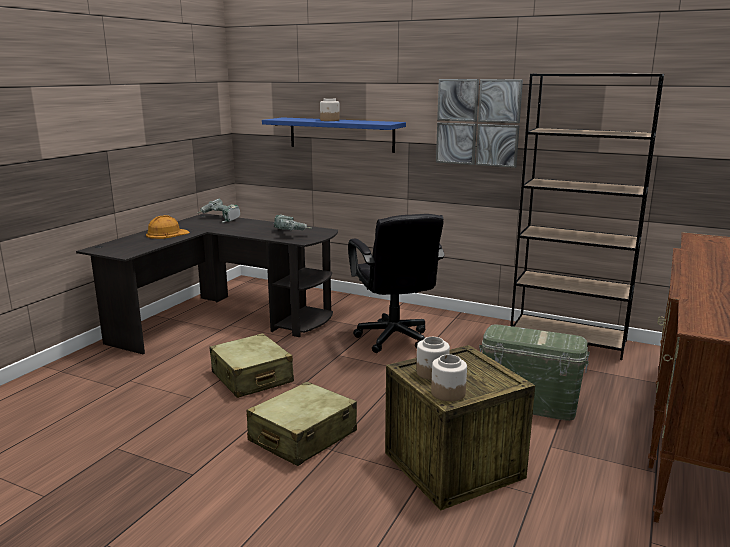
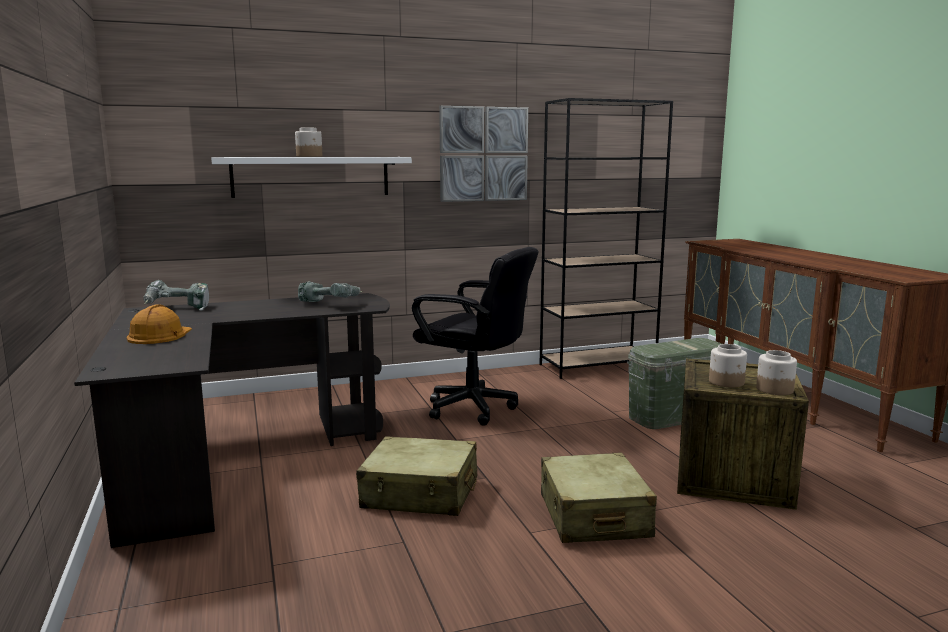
camera: 45 degrees left, 5 degrees down
(341, 134) = (311, 176): blue shelf -> white shelf

